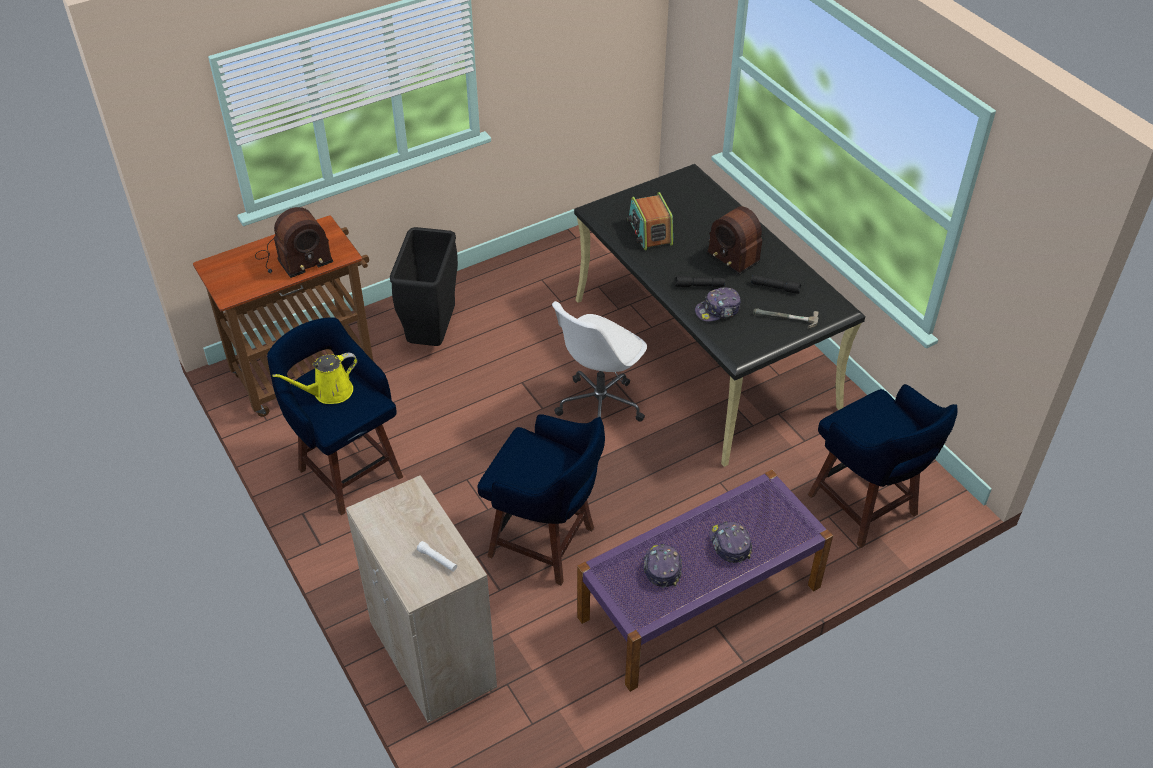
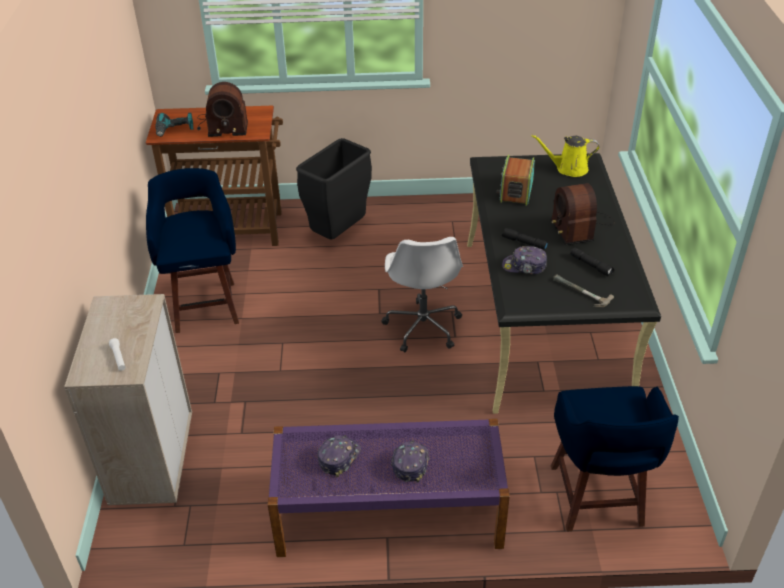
camera: 30 degrees right, 5 degrees down
(241, 282) = (175, 130): none -> power drill
(329, 392) = (188, 228): yellow watering can -> yellow watering can (568, 169)
(545, 544) = (302, 414): blue stool -> none
(598, 408) = (423, 329): white office chair -> white office chair turned 75 degrees counterclockwise

